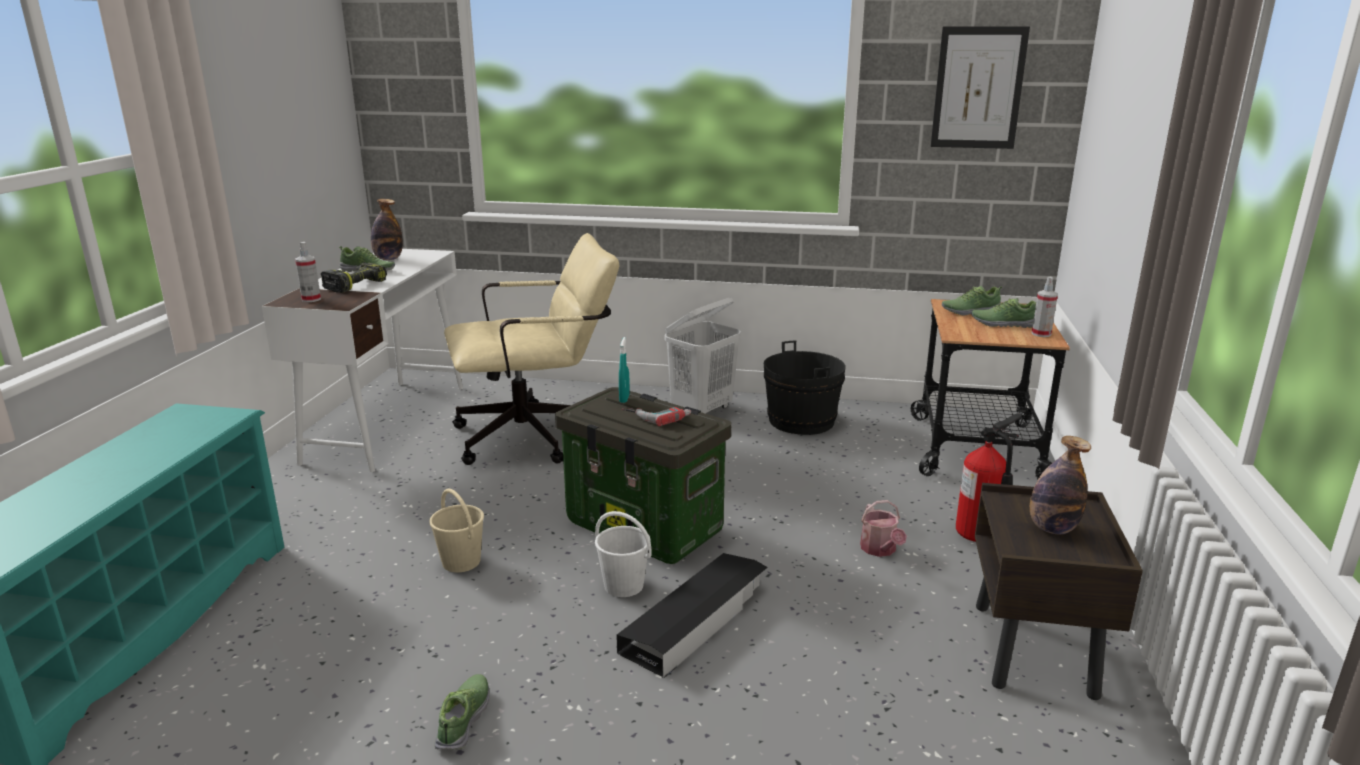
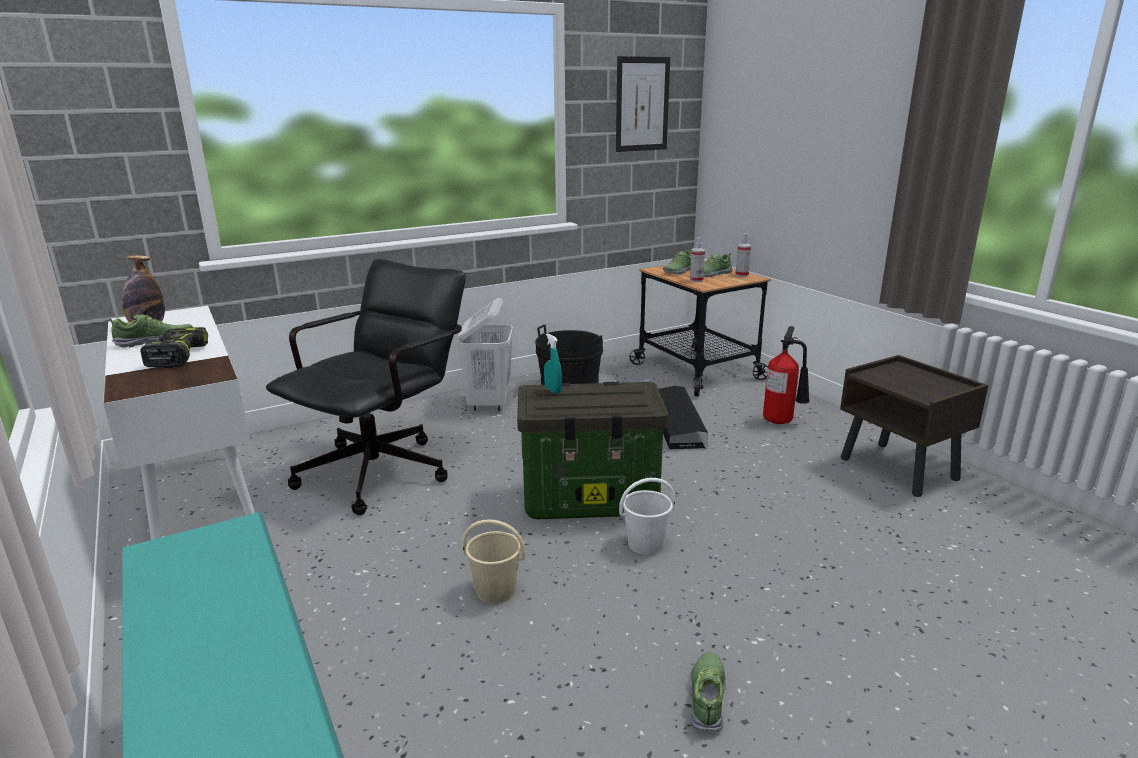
camera: 40 degrees left, 0 degrees up
(311, 299) = (157, 381): spray bottle -> spray bottle (696, 280)
(464, 719) = (707, 698): shoe -> shoe turned 45 degrees clockwise
(537, 435) = (385, 468): beige office chair -> black office chair
(657, 415) = (602, 393): power drill -> none
(696, 619) = (726, 541): black storage box -> black storage box (677, 423)
(880, 550) = (747, 449): watering can -> none
(1052, 528) = (914, 381): bottle -> none

